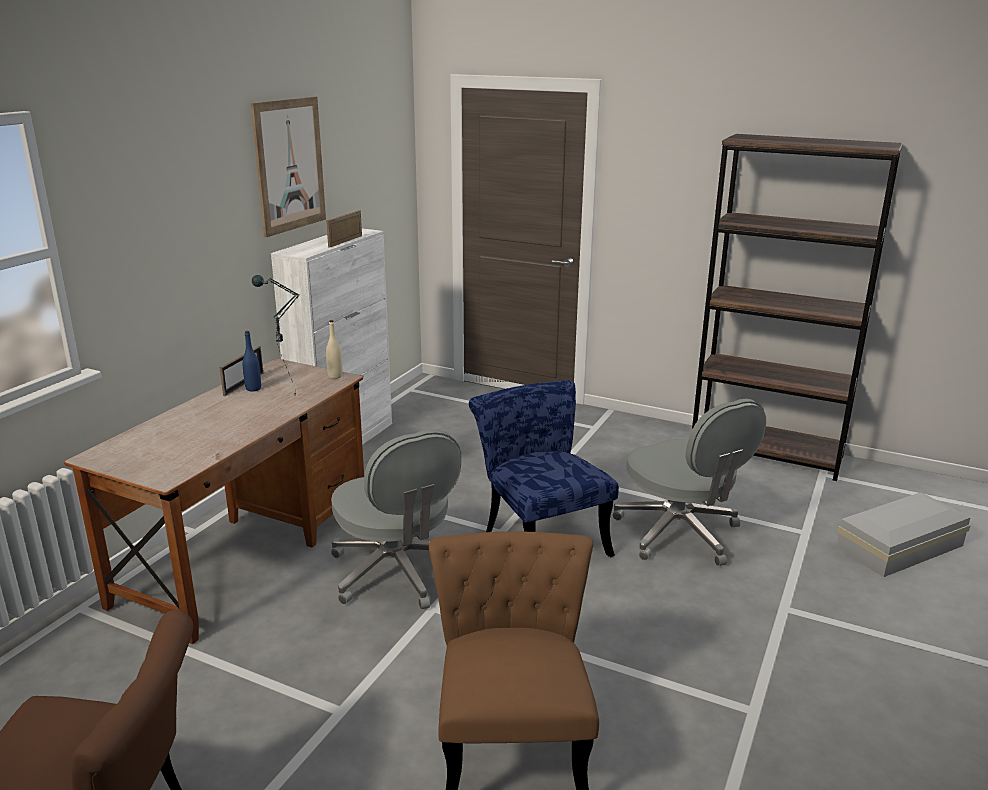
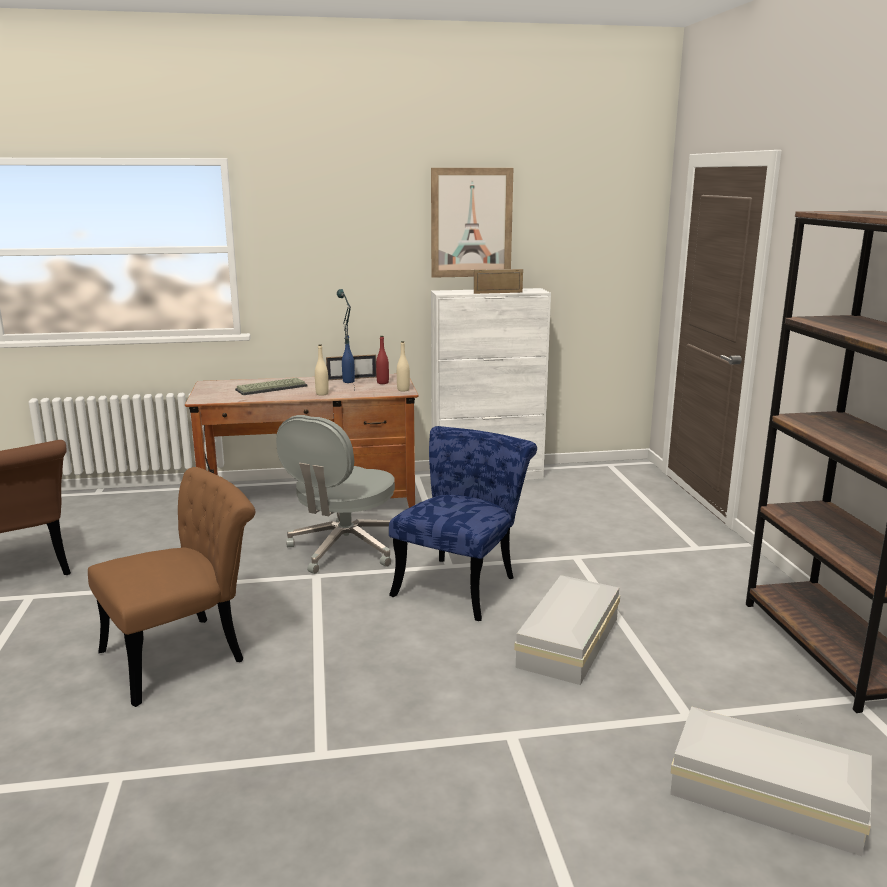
camera: 55 degrees right, 5 degrees down
(196, 428) = (272, 387): none -> keyboard
(276, 412) = (322, 394): none -> beige bottle
(291, 376) = (382, 383): none -> red bottle
(679, 534) = (566, 642): grey office chair -> white storage box

